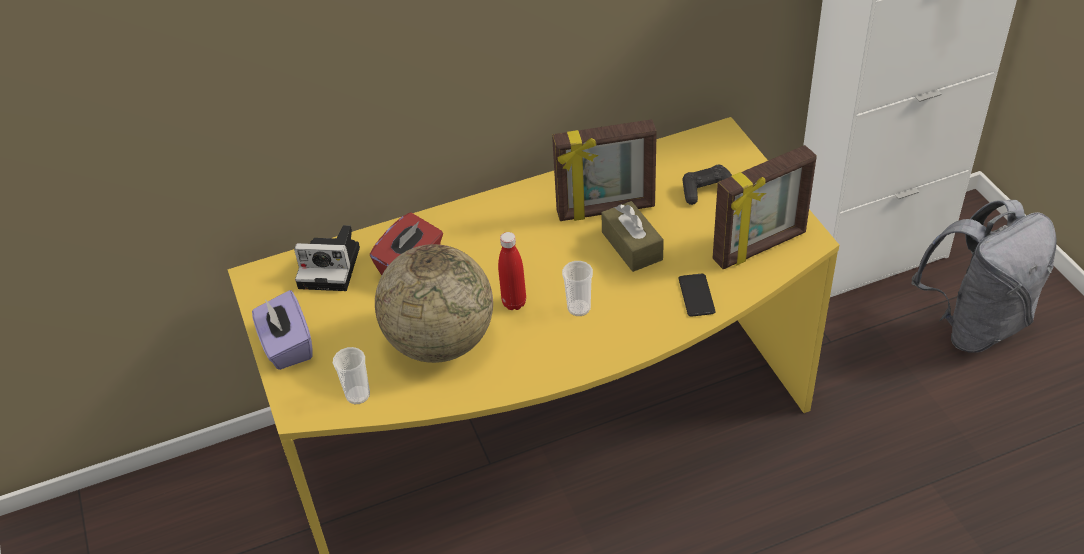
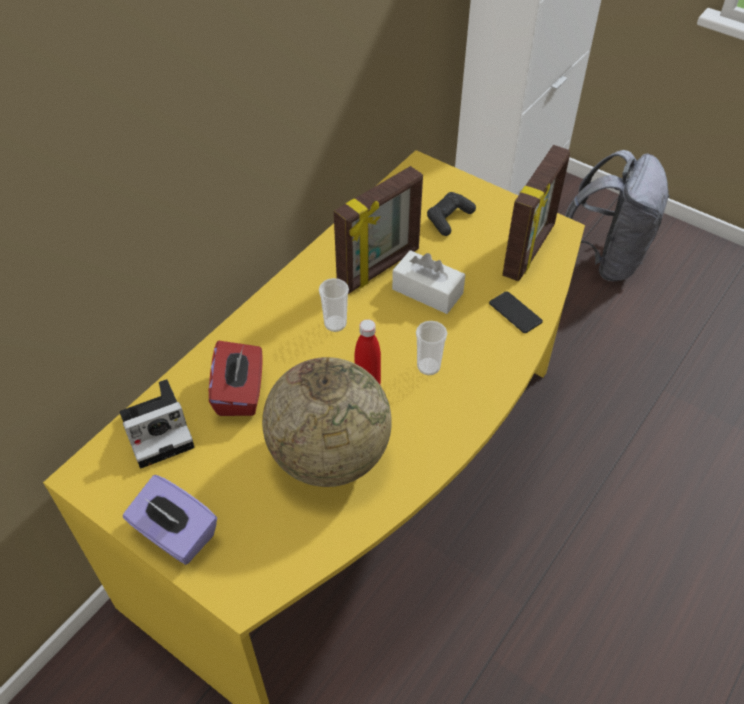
camera: 35 degrees left, 5 degrees up
(358, 395) = (291, 550): cup -> cup (335, 324)
(632, 246) = (427, 291): brown tissue box -> white tissue box

